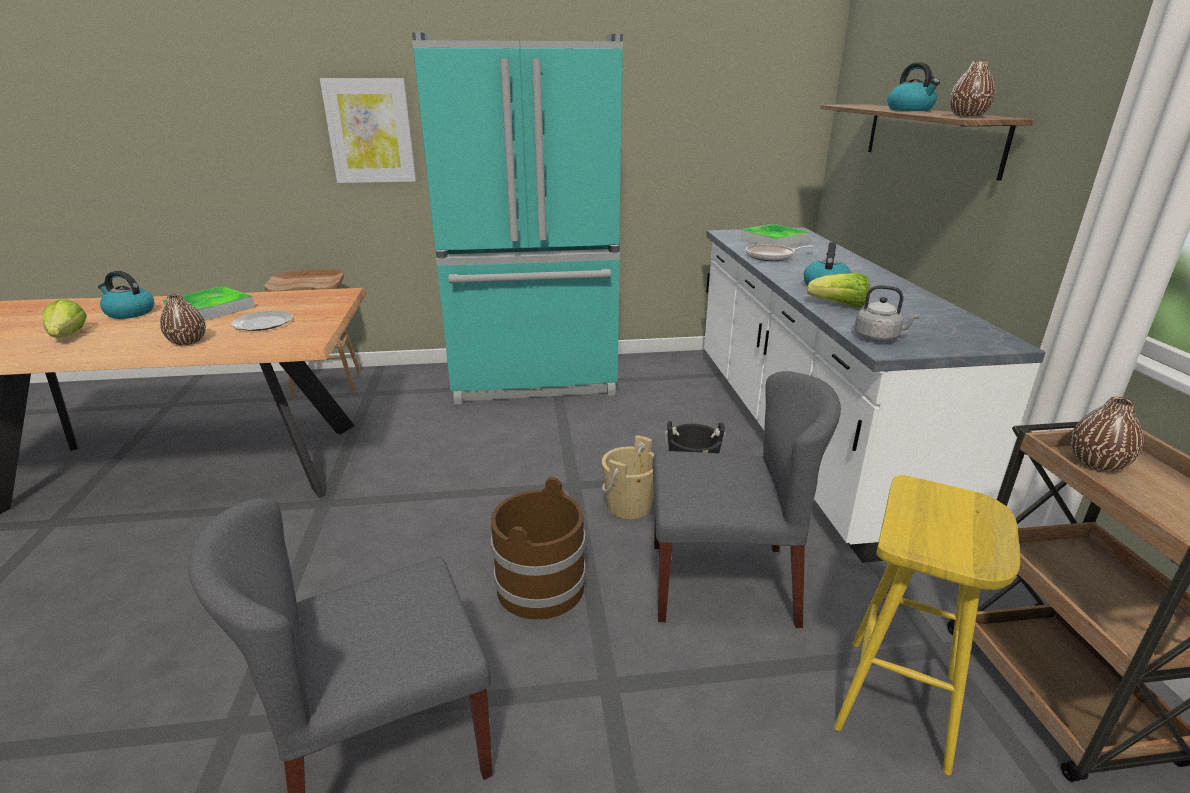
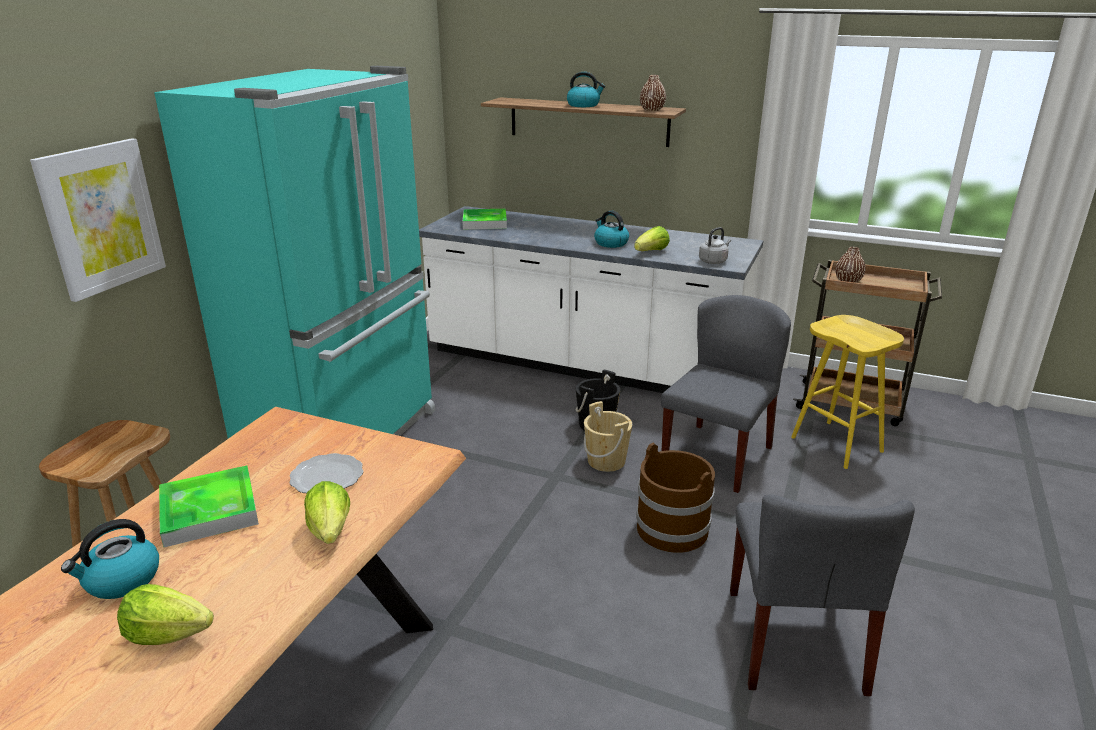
camera: 60 degrees left, 0 degrees up
(188, 341) = (330, 530): brown vase -> lettuce
(772, 257) = (526, 235): frying pan -> none

